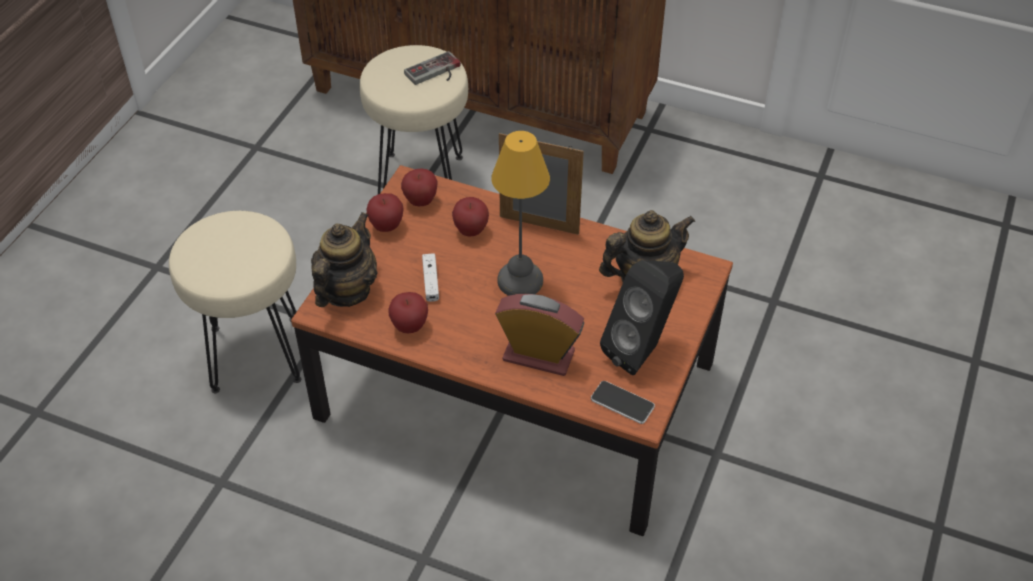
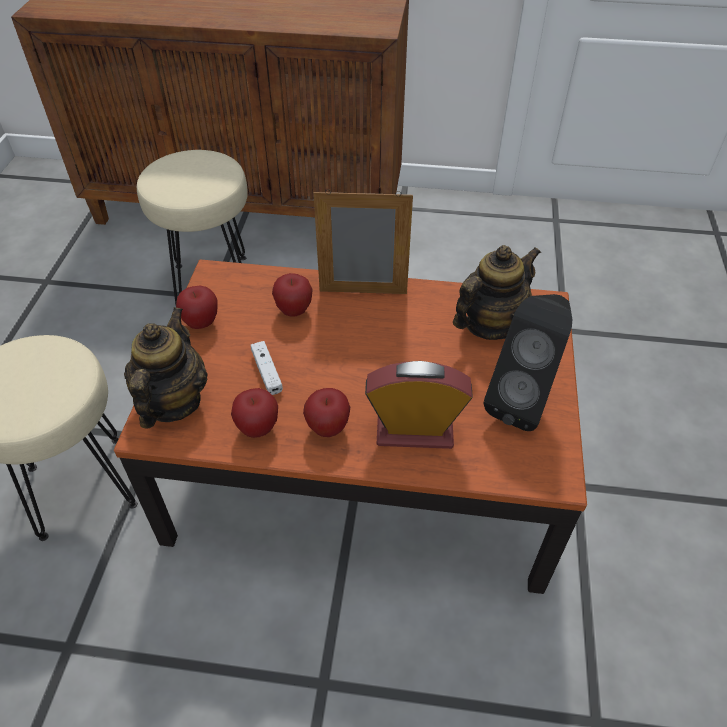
camera: 15 degrees left, 0 degrees up
(420, 201) = (231, 291): apple -> apple (328, 428)
(436, 73) = (212, 170): game controller -> none
(521, 280) = (365, 351): table lamp -> none
(622, 403) = (528, 466): phone -> none

